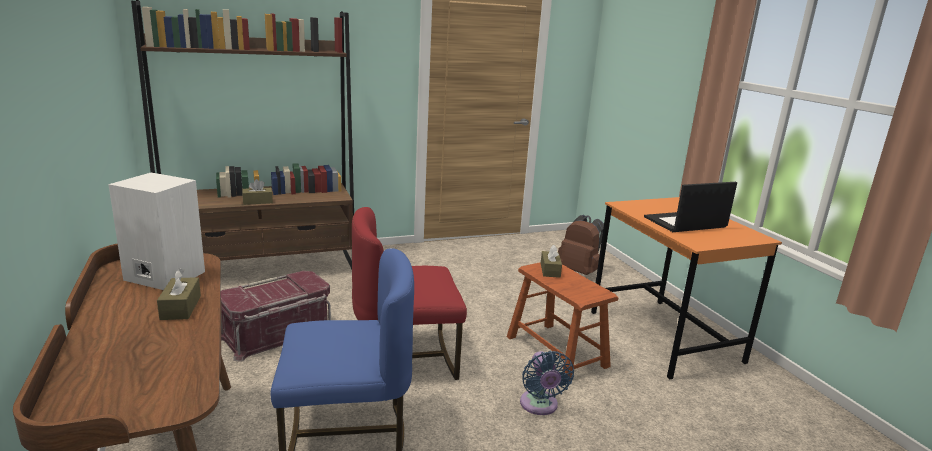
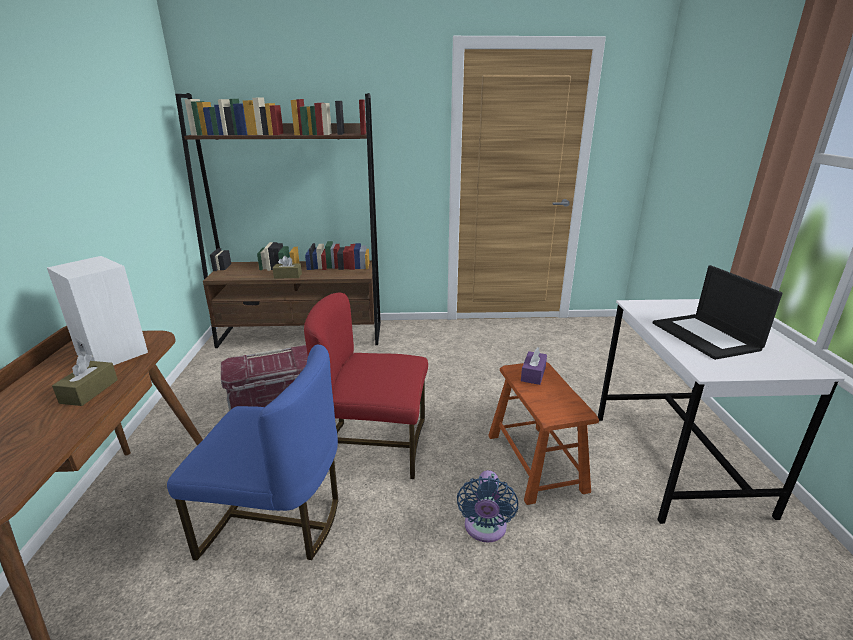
camera: 20 degrees right, 5 degrees up
(550, 270) = (533, 374): brown tissue box -> purple tissue box
(579, 271) = (605, 366): brown backpack -> none
(665, 337) = (677, 463): orange desk -> white desk
(685, 223) = (706, 336): laptop -> laptop turned 105 degrees counterclockwise

